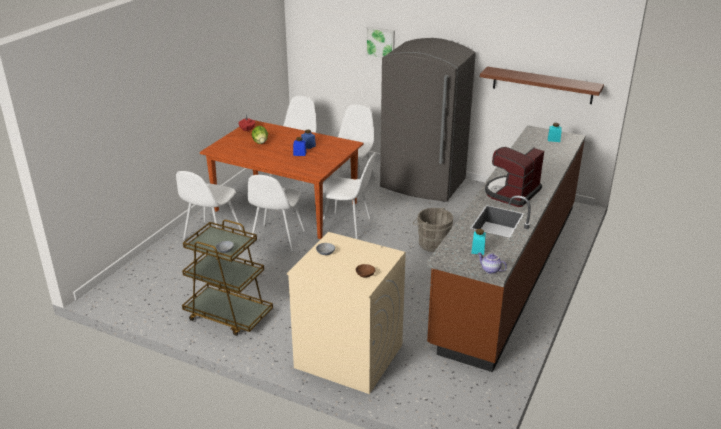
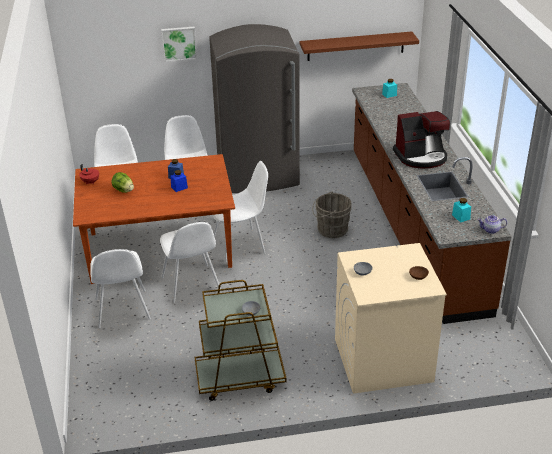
camera: 35 degrees left, 5 degrees up
(512, 193) = (421, 157): coffee machine -> coffee machine turned 105 degrees counterclockwise

